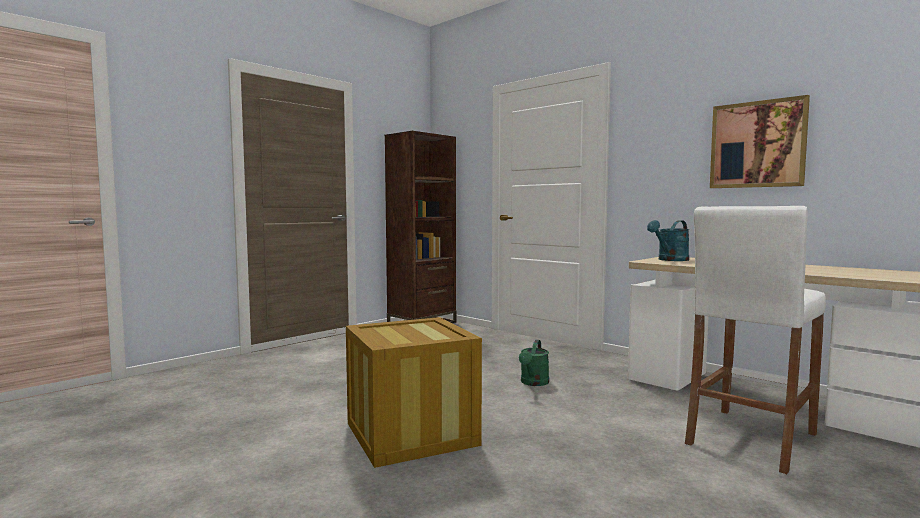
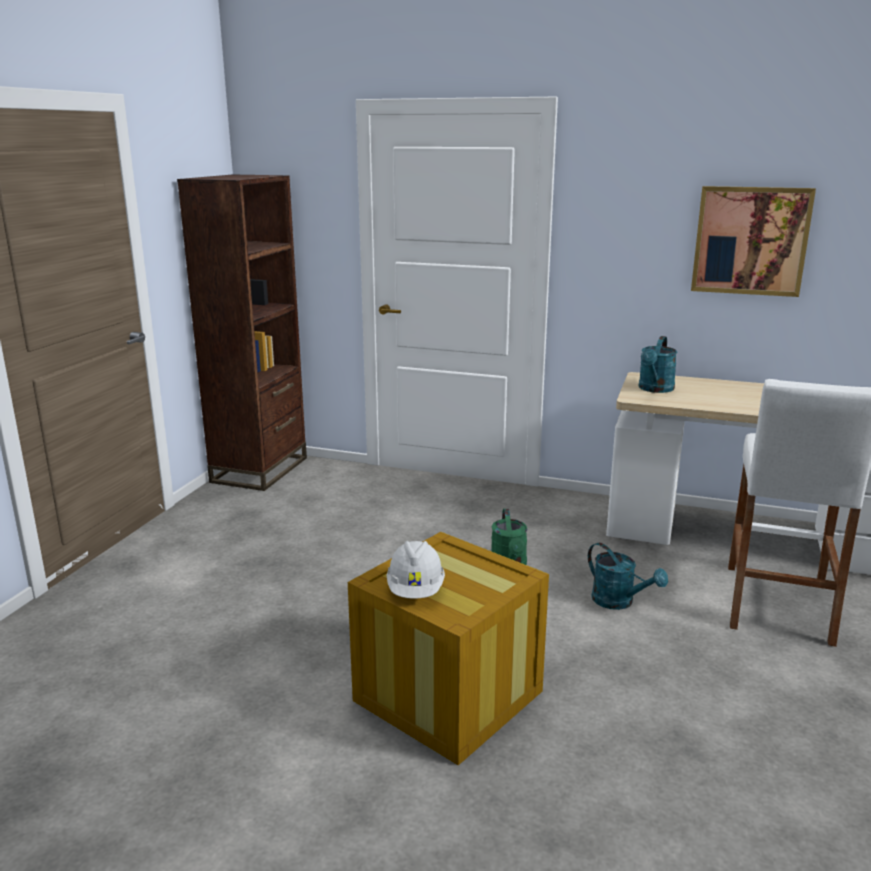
camera: 25 degrees left, 15 degrees up
(381, 334) = (416, 590): none -> white hard hat
(599, 413) = (619, 602): none -> turquoise watering can

